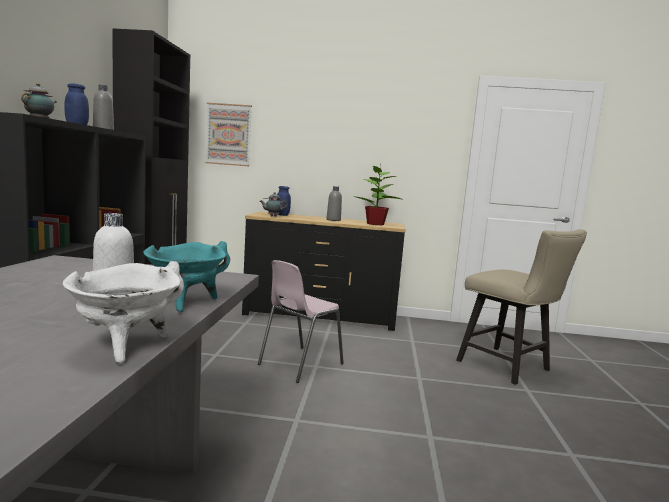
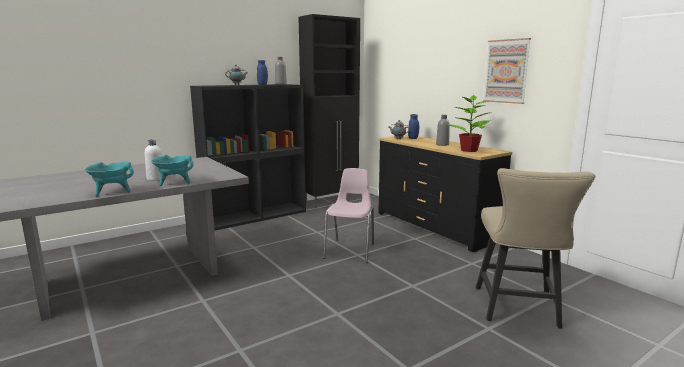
camera: 50 degrees right, 5 degrees up
(126, 347) = (112, 192): white cooking pot -> turquoise cooking pot
(228, 134) = (393, 73): picture -> picture (506, 71)
(299, 364) = (350, 251): pink chair -> pink chair turned 105 degrees clockwise

